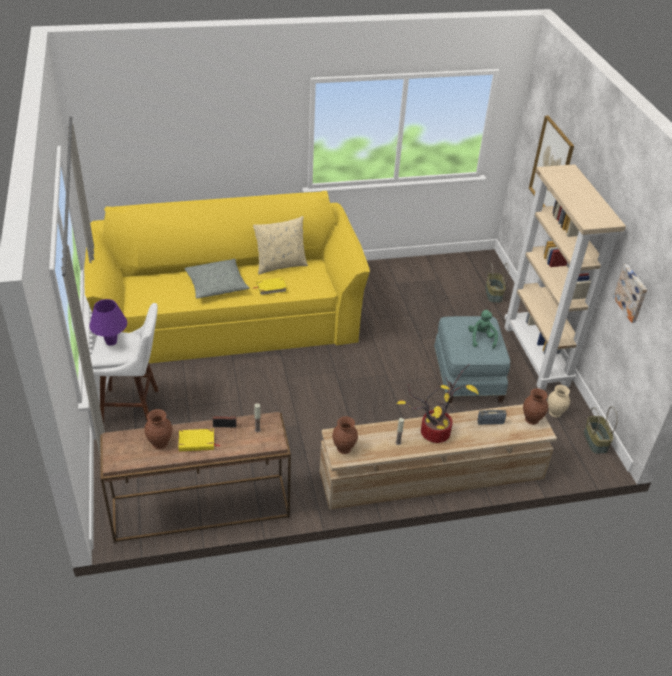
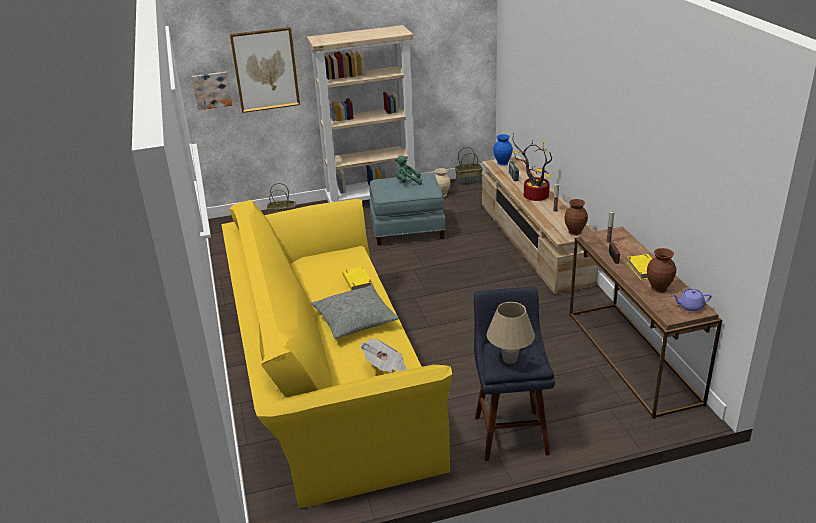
camera: 90 degrees left, 10 degrees down
(111, 342) = (510, 359): purple table lamp -> beige table lamp
(122, 456) = (690, 306): none -> purple teapot
(134, 407) = (510, 431): white stool -> blue stool
(153, 297) = (385, 366): none -> newspaper
(280, 265) = (308, 282): beige pillow -> none
(531, 419) = (502, 163): brown vase -> blue vase
(632, 293) = (432, 63): picture -> picture (212, 90)

